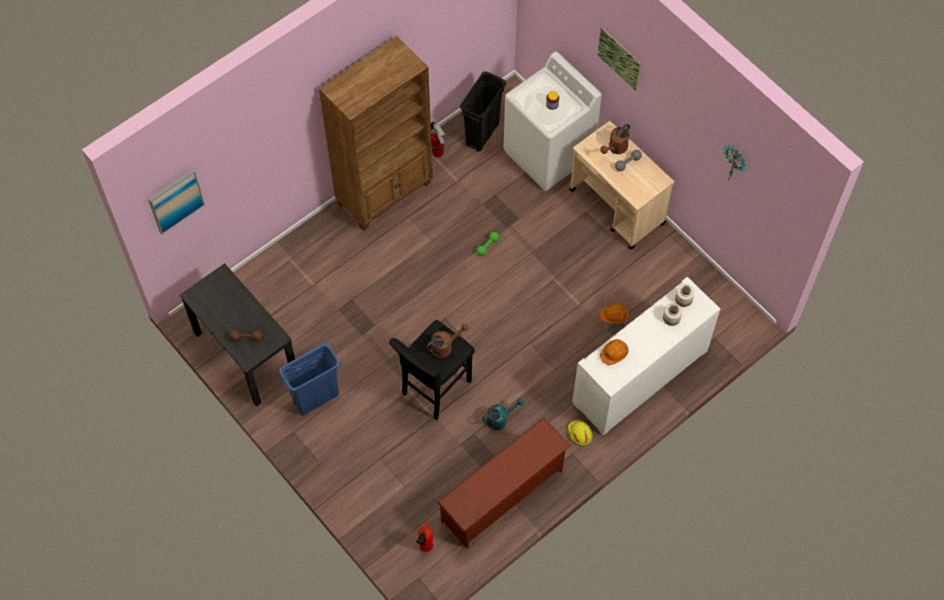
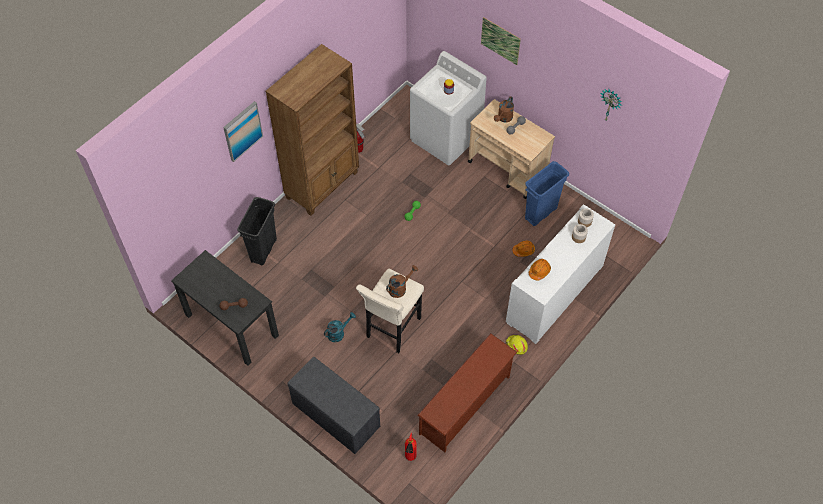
camera: 10 degrees left, 5 degrees down
(175, 200) = (159, 196): picture -> picture (242, 131)
(316, 398) = (297, 352): blue trash can -> blue trash can (541, 213)
(347, 482) = (334, 415): none -> grey bench
(434, 390) = (392, 330): black stool -> beige stool
(482, 134) = (391, 130): black trash can -> black trash can (263, 250)
(500, 419) = (450, 344): turquoise watering can -> turquoise watering can (338, 333)

